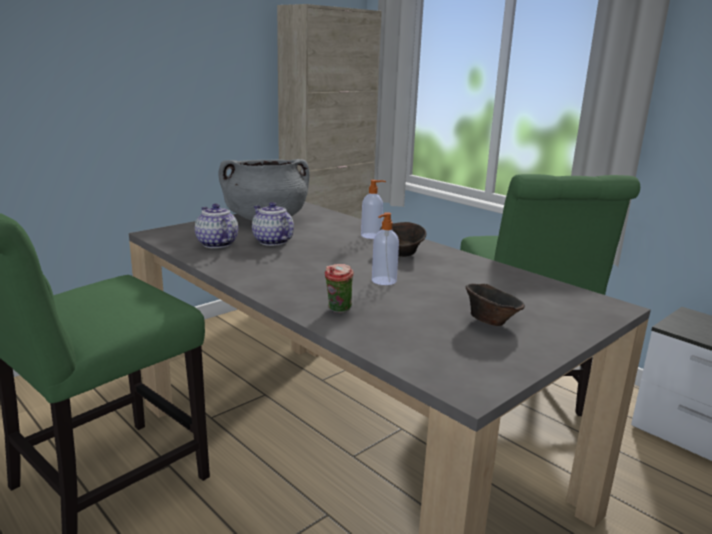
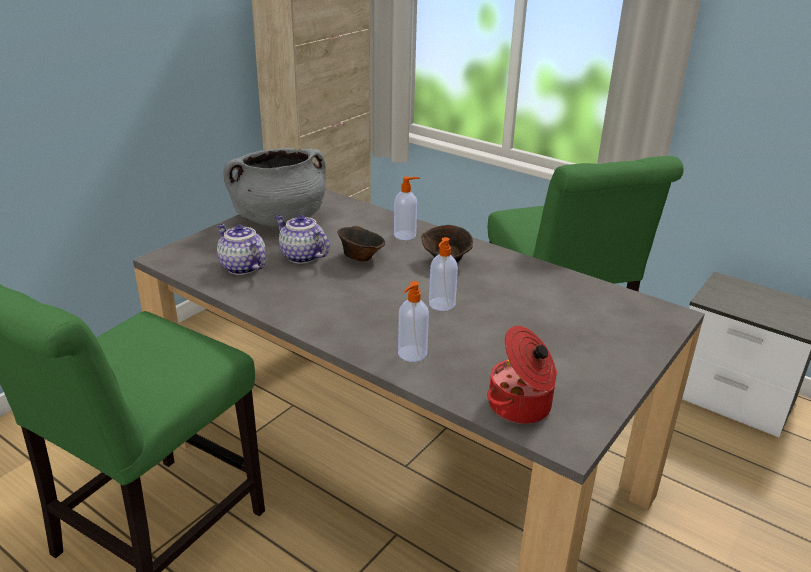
camera: 10 degrees left, 10 degrees up
(338, 311) = (411, 354): cup -> soap dispenser
(430, 358) = (521, 407): none -> cooking pot
(490, 322) = (562, 350): brown bowl -> brown bowl (360, 257)

